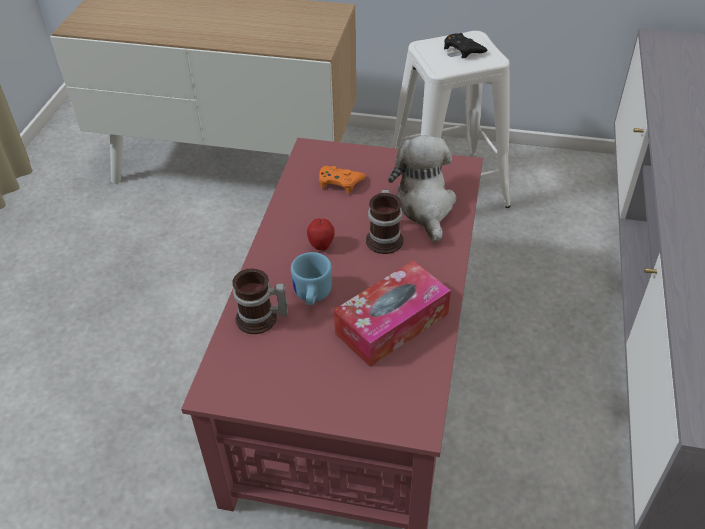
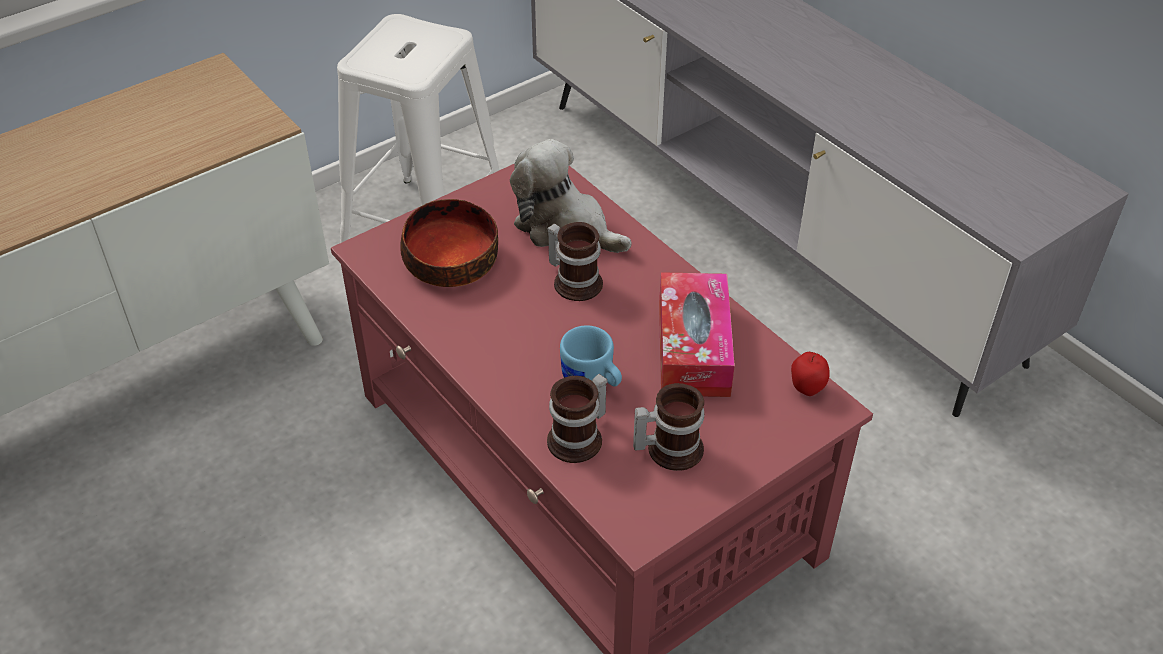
camera: 50 degrees left, 0 degrees up
(295, 364) = (669, 447): none -> mug
(321, 246) = (528, 332): apple -> apple (807, 389)
(340, 182) = (450, 261): orange game controller -> bowl
(463, 49) = (406, 43): black game controller -> none

